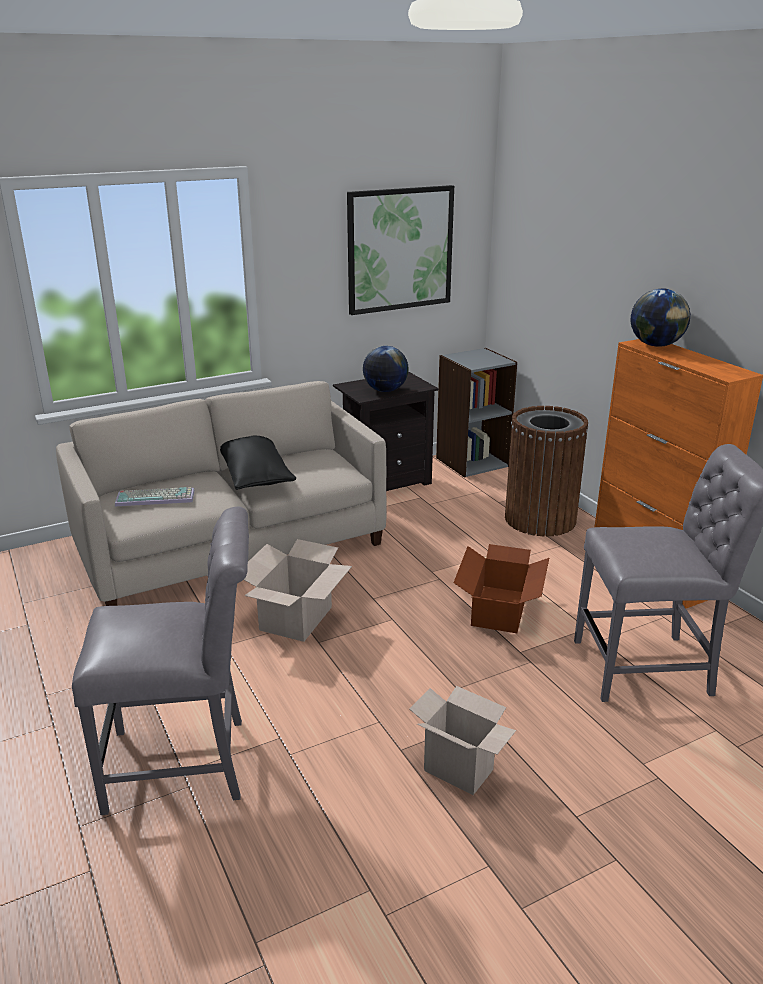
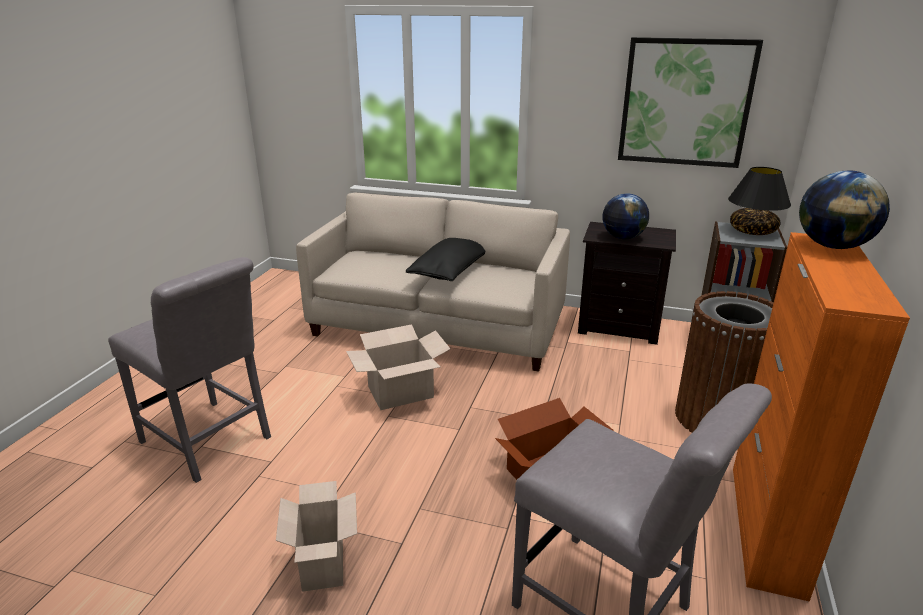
camera: 45 degrees right, 0 degrees up
(156, 497) = (370, 262): keyboard -> none
(477, 356) = (753, 231): none -> black table lamp

